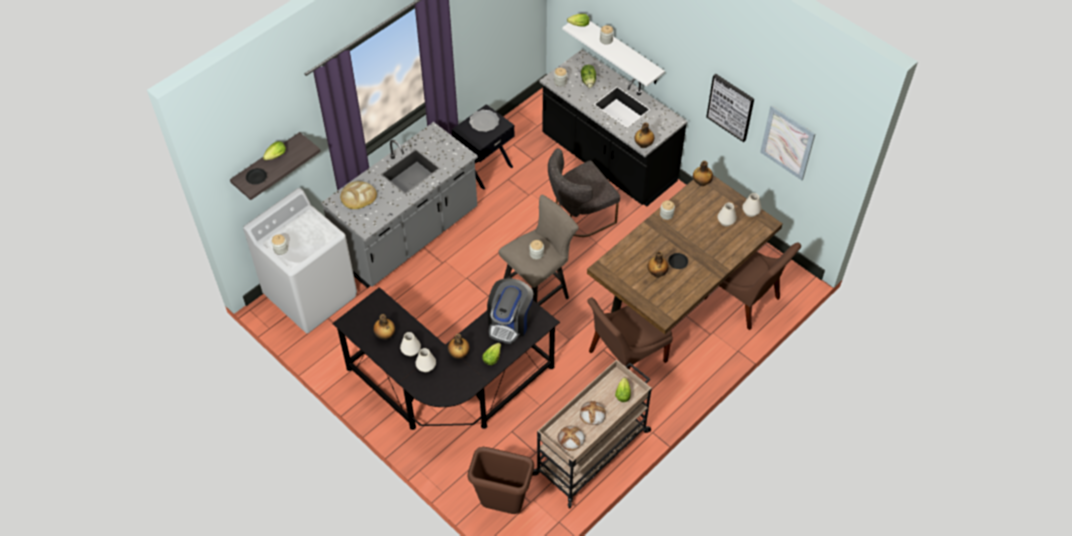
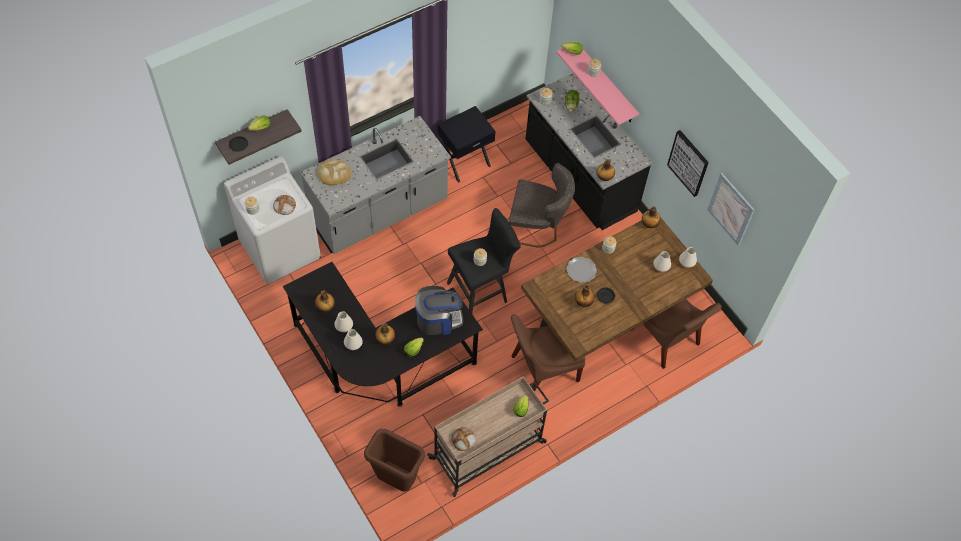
camera: 10 degrees right, 5 degrees up
(484, 121) = (469, 122): plate -> plate (581, 270)
(510, 322) = (438, 319): coffee machine -> coffee machine turned 135 degrees counterclockwise
(538, 293) = (481, 291): beige stool -> black stool
(579, 217) = (537, 227): grey chair -> grey chair turned 150 degrees counterclockwise
(592, 414) = (488, 421): bread -> bread (284, 206)
(621, 51) = (606, 84): white shelf -> pink shelf

